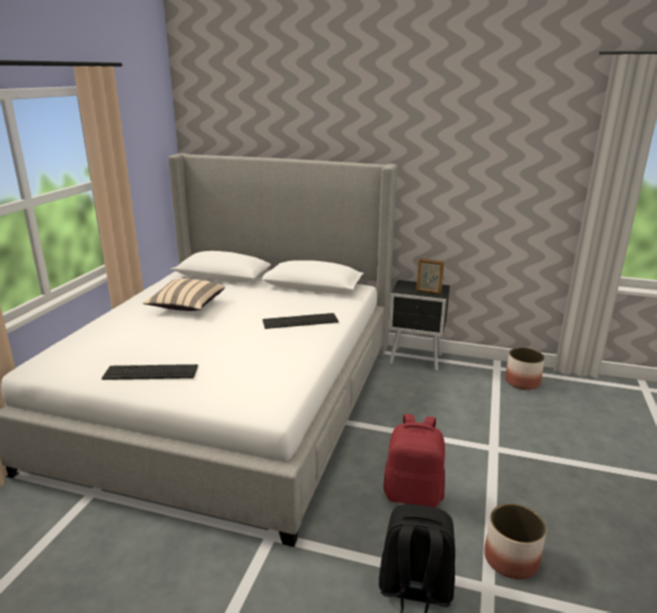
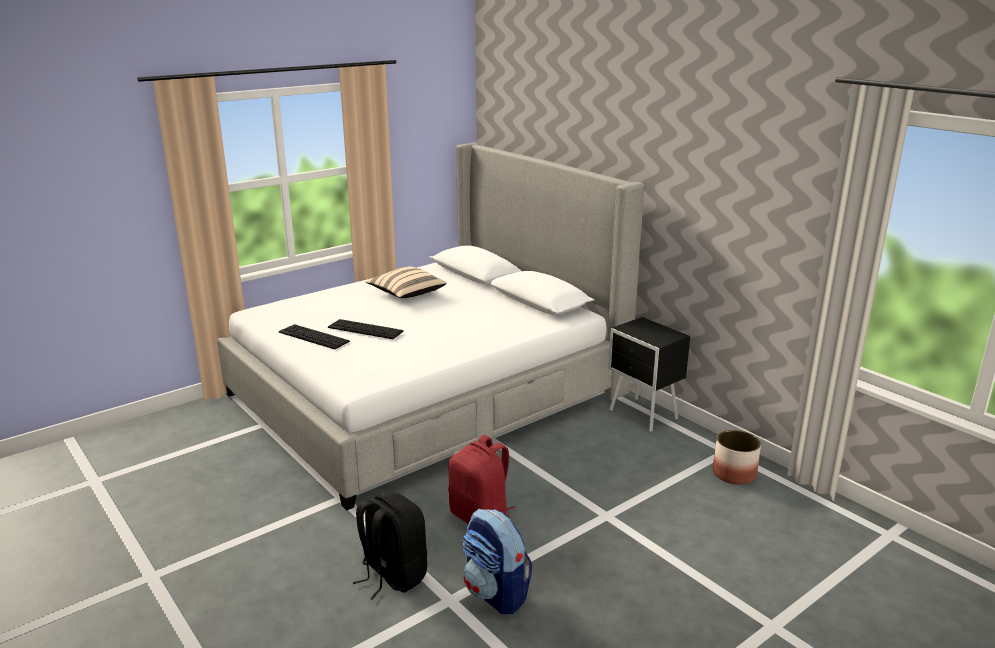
camera: 35 degrees right, 0 degrees up
(300, 321) = (477, 330): keyboard -> keyboard (365, 329)
(428, 292) = (652, 336): picture frame -> none
(511, 559) = (496, 593): planter -> backpack

